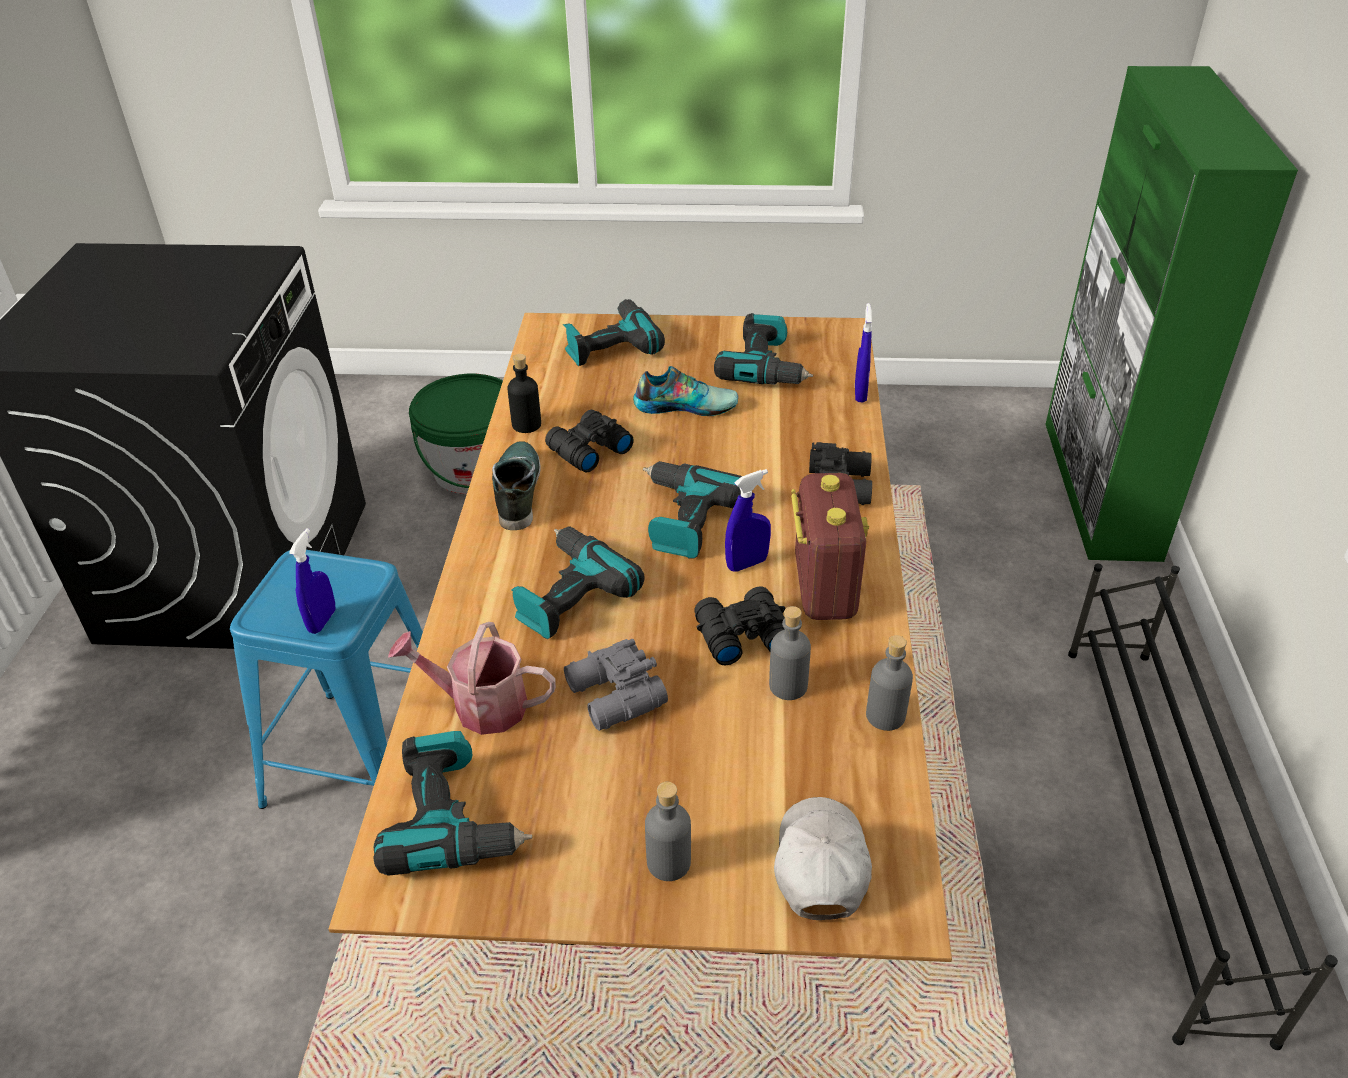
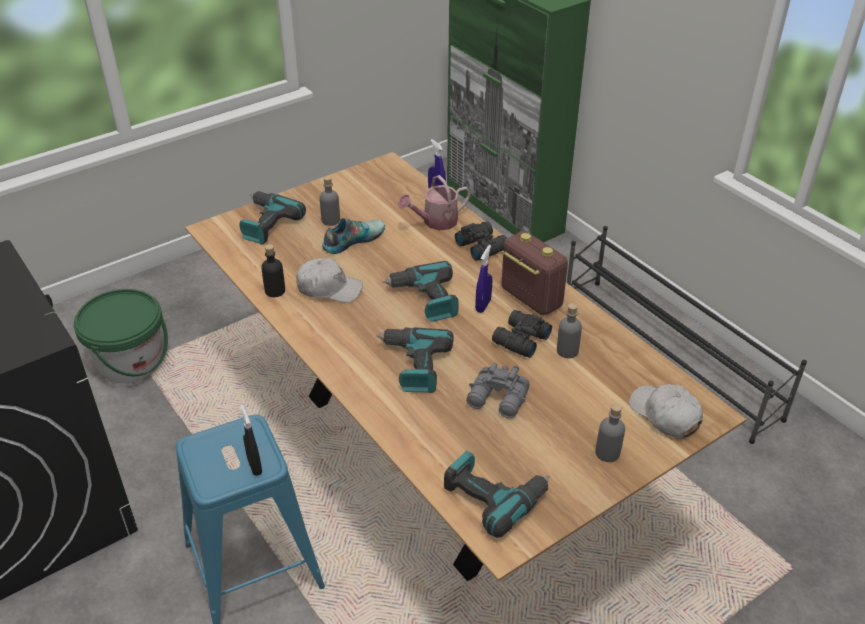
camera: 40 degrees left, 0 degrees up
(322, 621) = (254, 466): blue spray bottle -> black spray bottle
(480, 705) = (439, 441): watering can -> watering can (435, 222)
(517, 491) = (318, 329): shoe -> none
(587, 450) = (329, 288): black binoculars -> white cap
(766, 366) = (371, 200): power drill -> none
(885, 715) = (620, 340): grey bottle -> grey bottle (330, 220)

